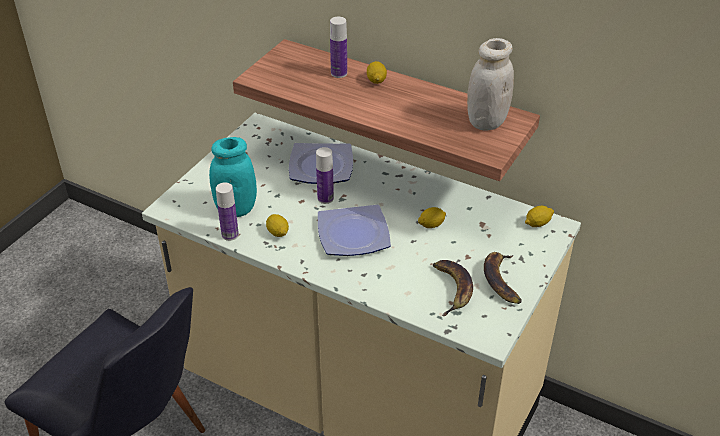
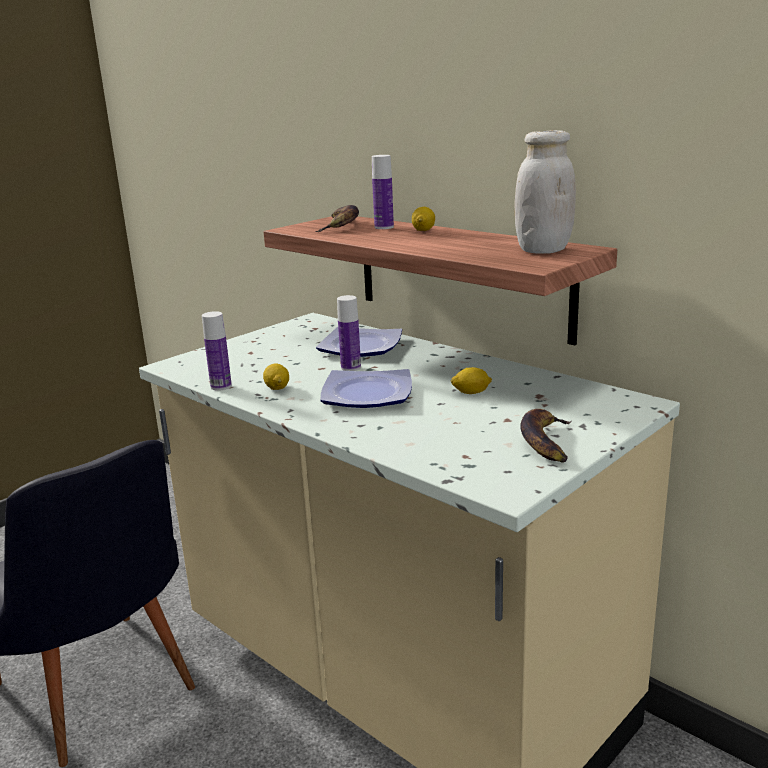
camera: 15 degrees right, 20 degrees down
(236, 209) = (242, 369): turquoise jar -> none
(452, 289) = (473, 444): banana -> banana (340, 225)
(537, 223) = (616, 399): lemon -> none

